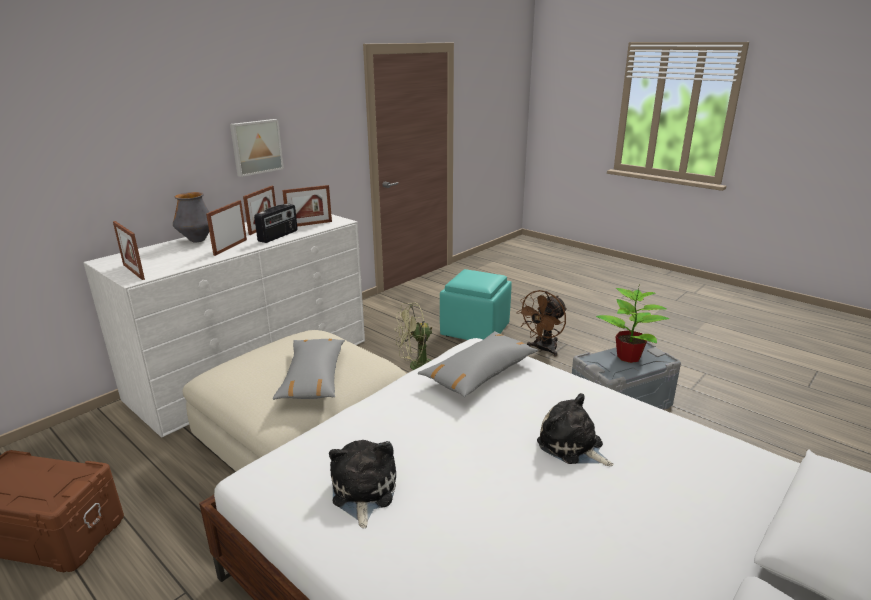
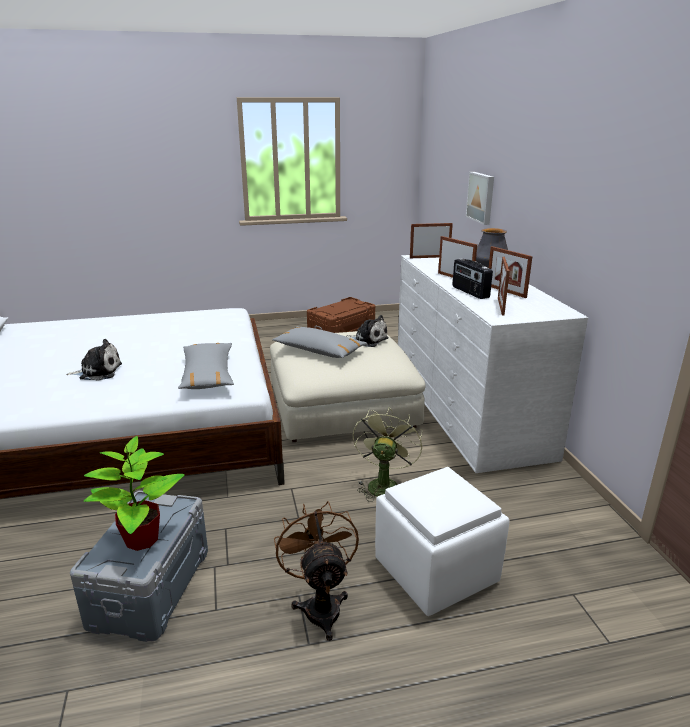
camera: 125 degrees right, 0 degrees up
(256, 147) = (570, 216): picture -> picture (481, 197)
(362, 492) = (180, 323): plush toy -> plush toy (368, 340)
(474, 329) = (437, 571): turquoise ottoman -> white ottoman

